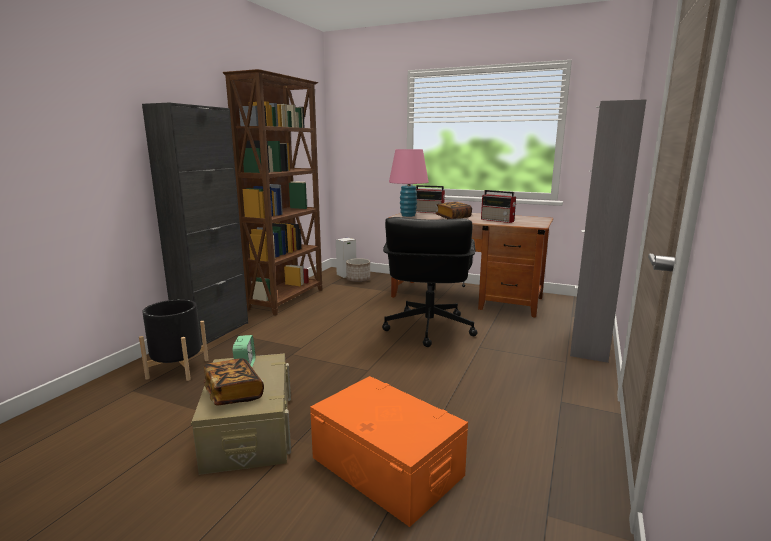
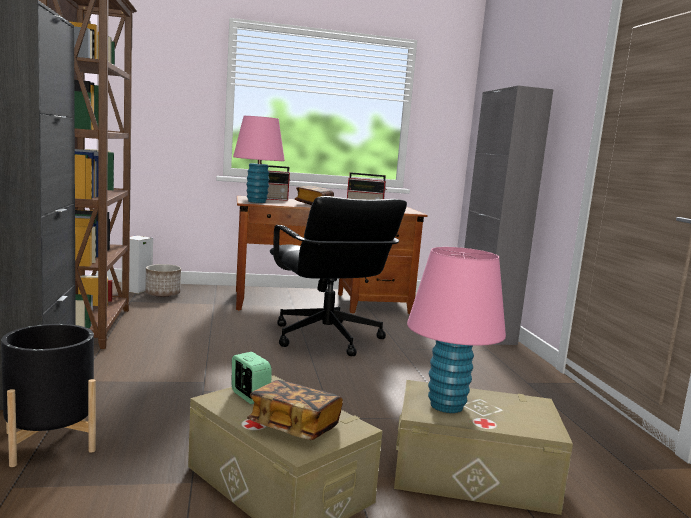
camera: 35 degrees left, 5 degrees down
(361, 404) = (446, 406): none -> pink table lamp
(386, 466) = (472, 473): orange storage box -> beige storage box

